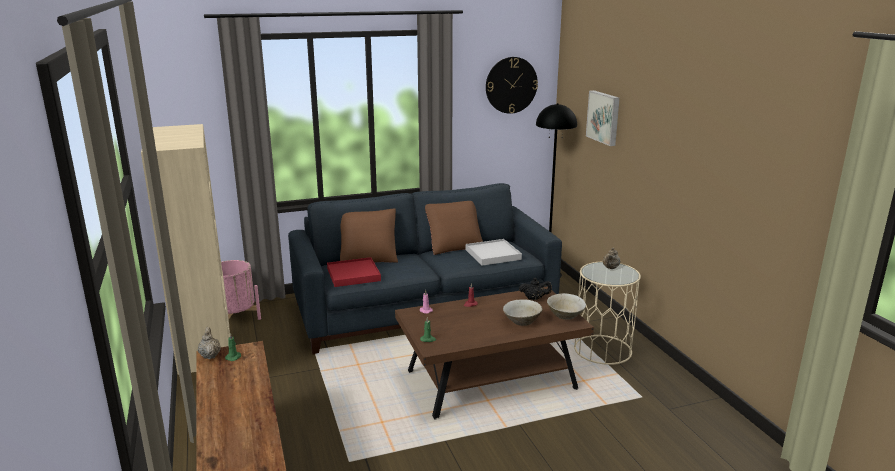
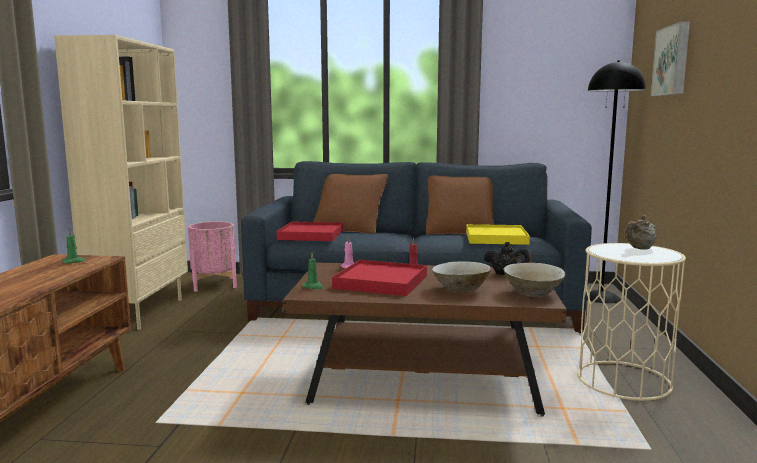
camera: 25 degrees right, 10 degrees down
(210, 355) = (57, 258): beige teapot -> none
(466, 324) = (381, 282): none -> red tray
(493, 254) = (496, 238): white tray -> yellow tray
(511, 85) = (565, 48): wall clock -> none

